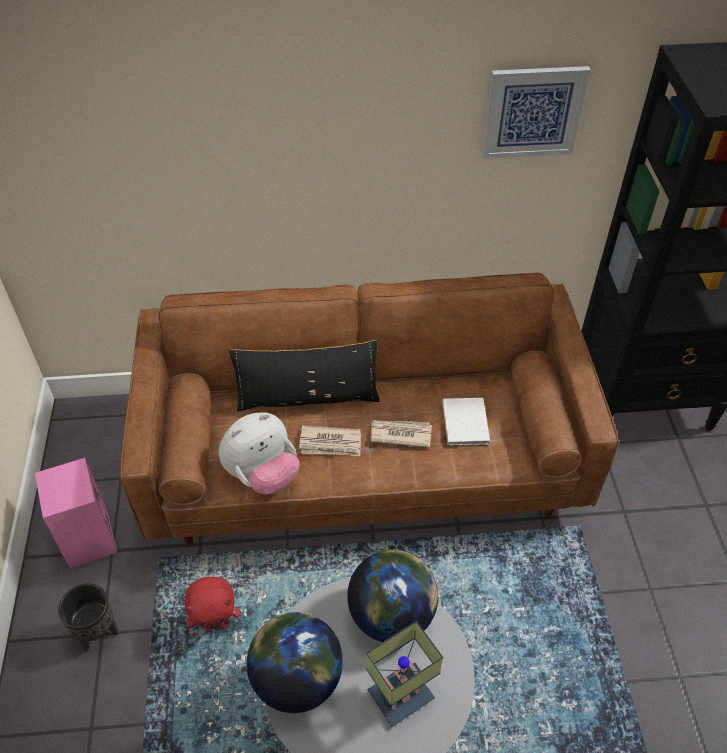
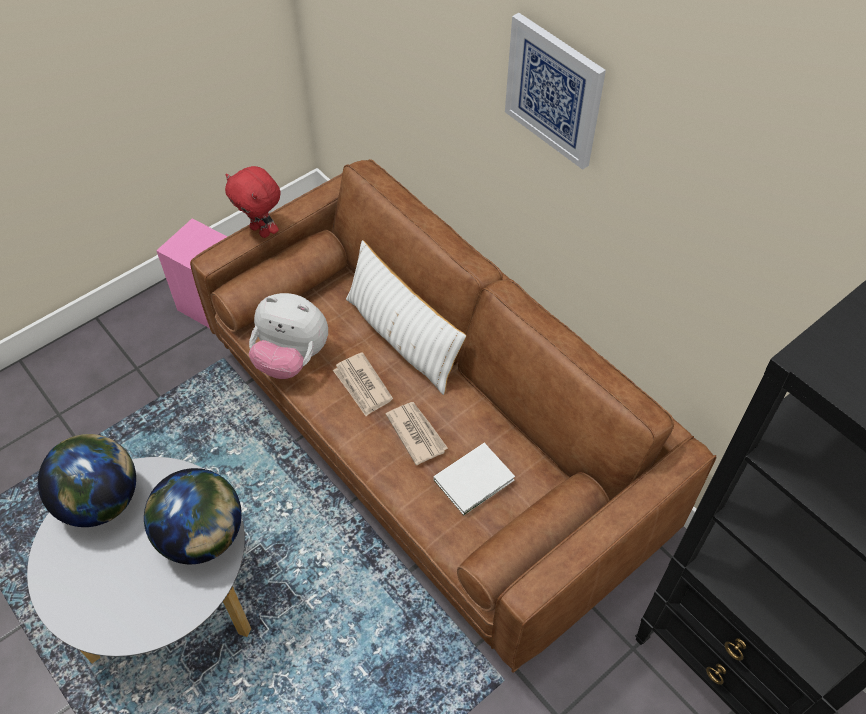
camera: 55 degrees right, 5 degrees up
(98, 632) = (135, 365): black planter -> none
(217, 625) = (190, 437): red plush toy -> red plush toy (261, 231)
(307, 398) = (402, 338): black pillow -> white pillow
(400, 699) = (124, 589): table lamp -> none
(533, 112) = (733, 228): picture -> picture (554, 90)

